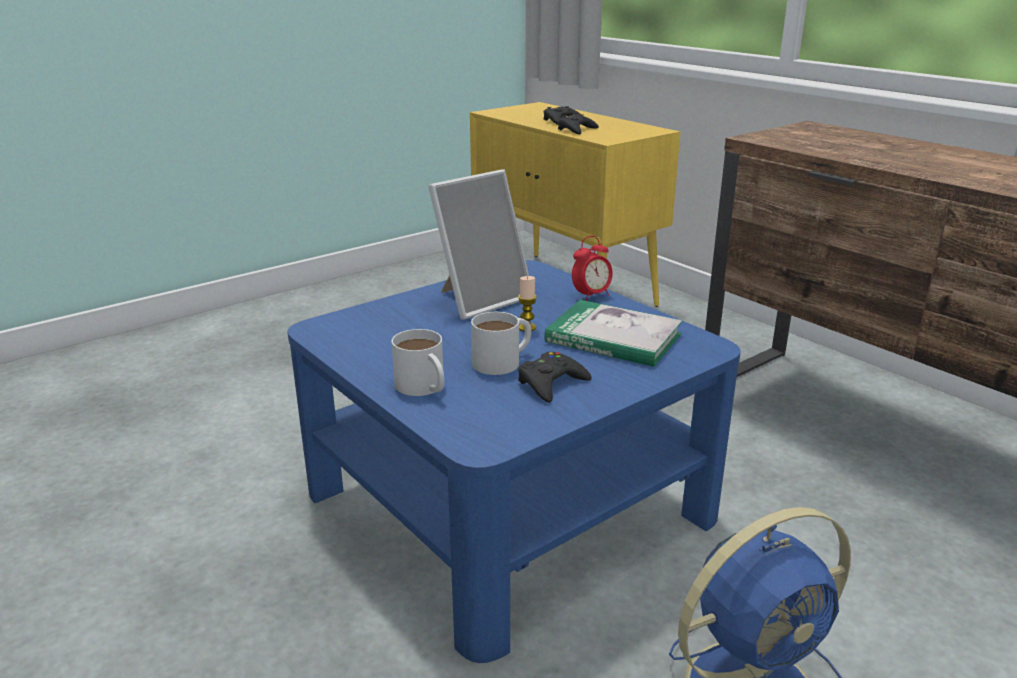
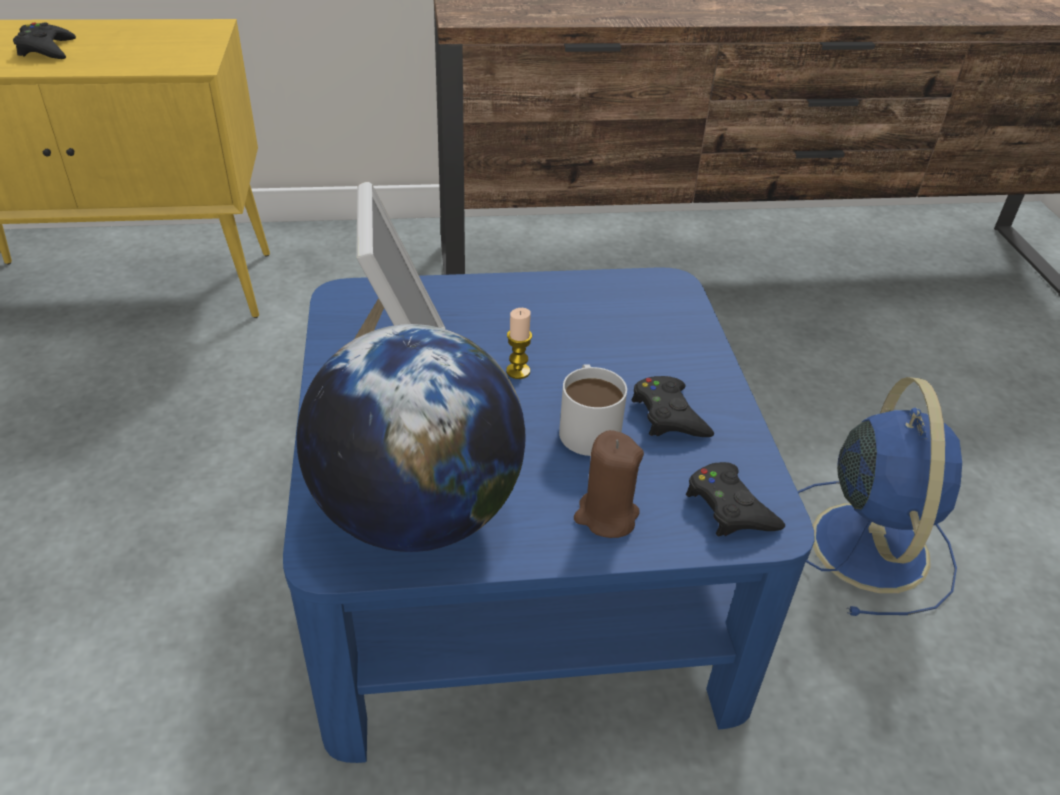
camera: 60 degrees left, 15 degrees up
(367, 338) = (417, 514): none -> globe
(424, 388) = (606, 516): white mug -> brown candle
(576, 129) = (110, 60): black game controller -> black game controller (729, 507)
(591, 296) = (481, 291): alarm clock -> none
(613, 338) = (600, 327): book -> none

